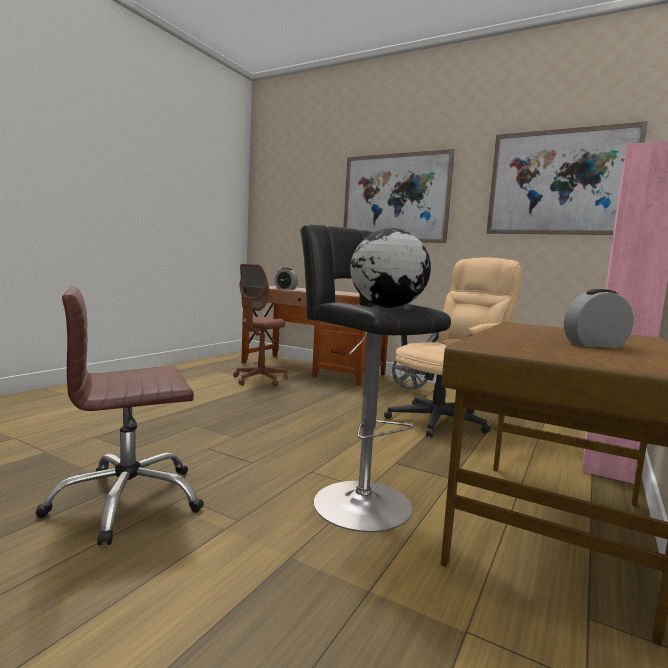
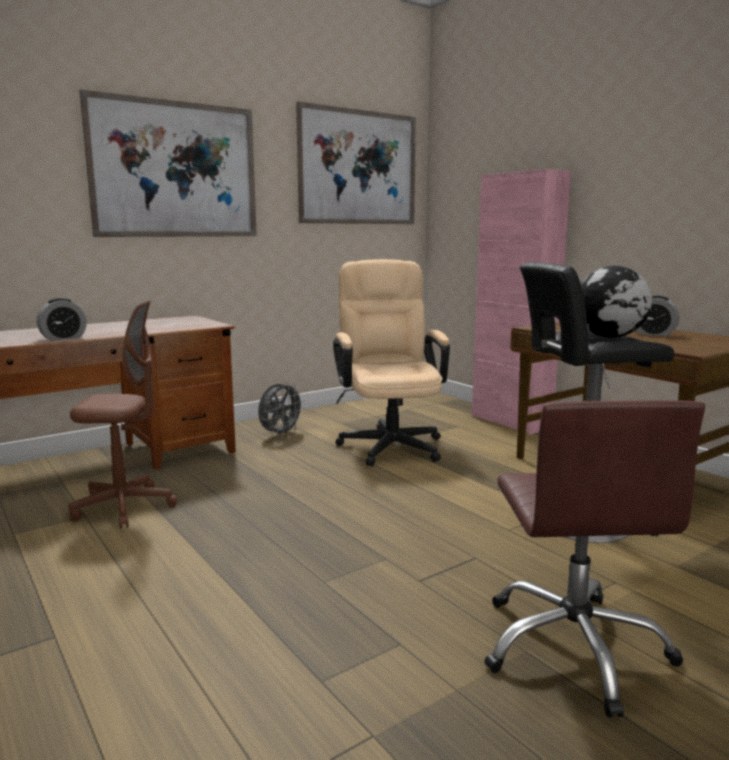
camera: 65 degrees left, 5 degrees up
(260, 380) = (124, 507): brown office chair -> brown office chair turned 60 degrees counterclockwise
(595, 345) = (654, 334): alarm clock -> alarm clock turned 75 degrees counterclockwise

